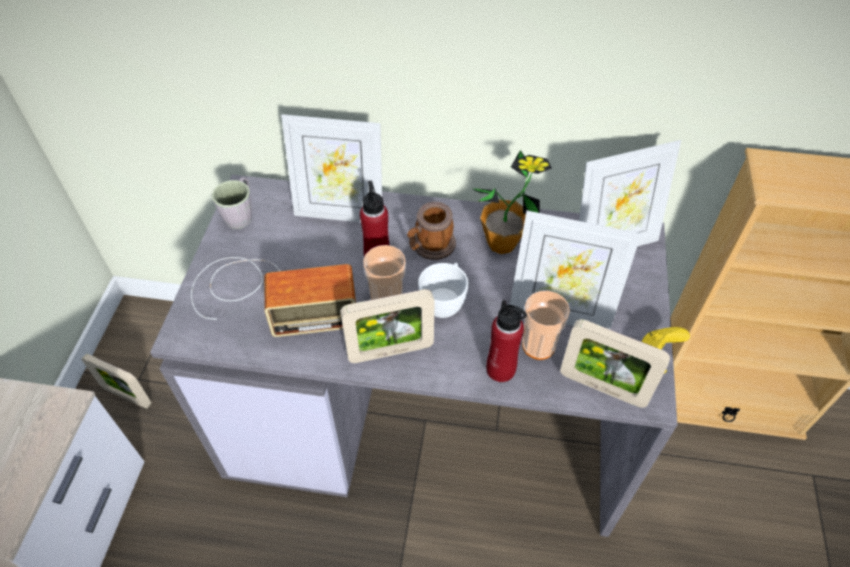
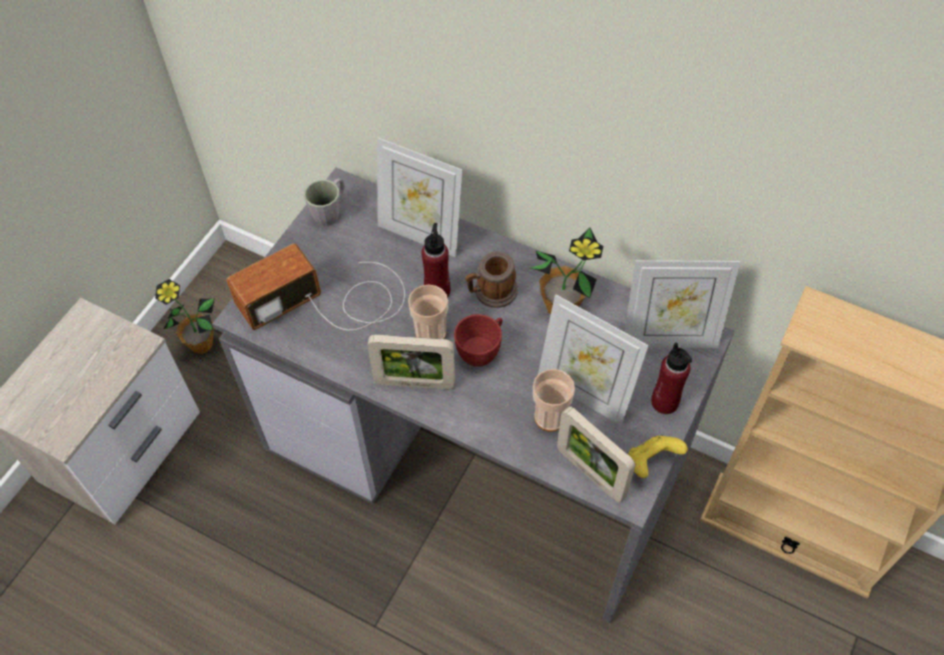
camera: 20 degrees right, 5 degrees up
(127, 396) = (201, 344): picture frame -> potted plant
(269, 296) = (328, 301): radio -> radio turned 135 degrees clockwise
(444, 302) = (482, 351): white cup -> red cup
(501, 369) = (505, 429): red bottle -> red bottle (665, 402)

